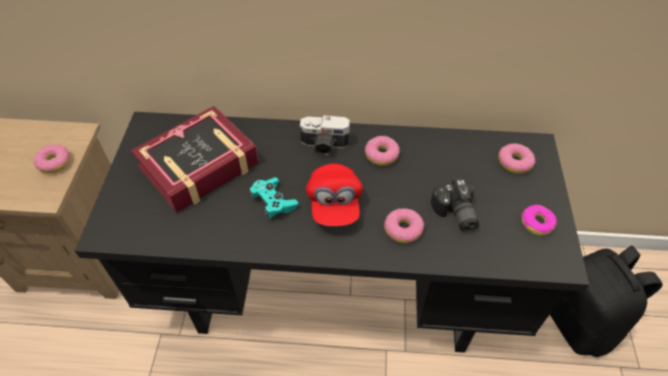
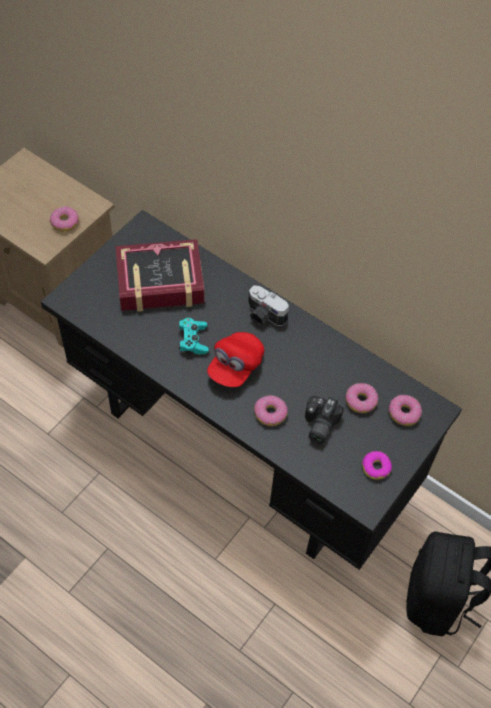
camera: 30 degrees right, 5 degrees up
(381, 155) = (302, 348): donut -> donut (360, 401)

